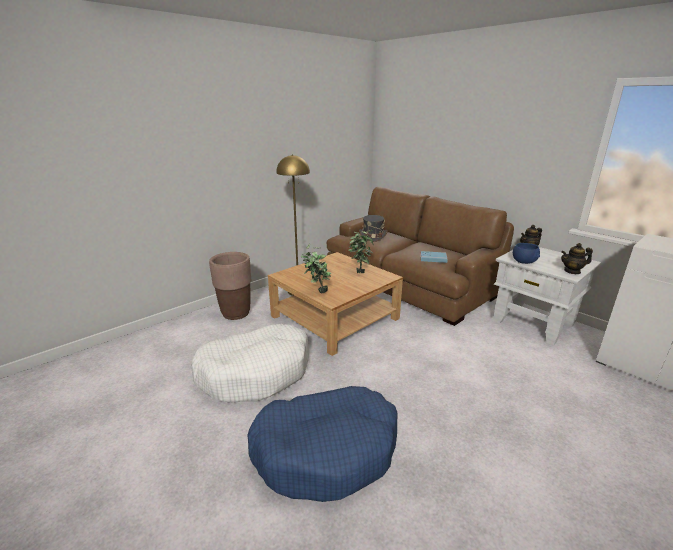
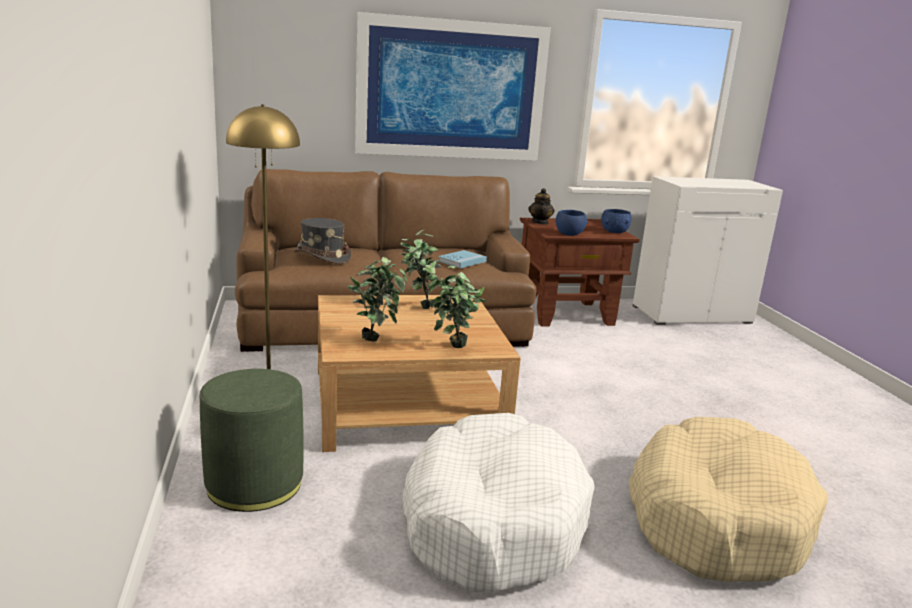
camera: 60 degrees left, 5 degrees down
(236, 313) = (254, 484): brown planter -> green ottoman
(306, 275) = (377, 338): none -> potted plant
(326, 450) = (716, 518): blue dog bed -> beige dog bed
(487, 147) = (451, 90): none -> picture
(533, 323) = (566, 314): white side table -> brown side table
(572, 271) = (614, 232): teapot -> blue bowl

